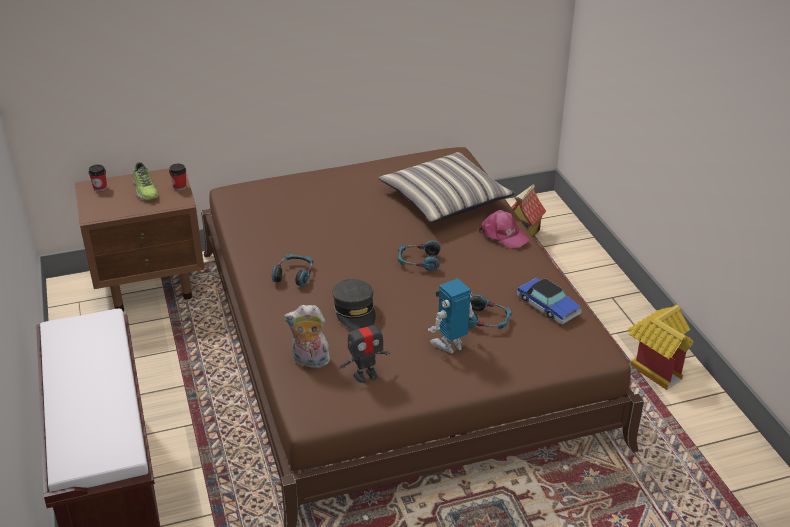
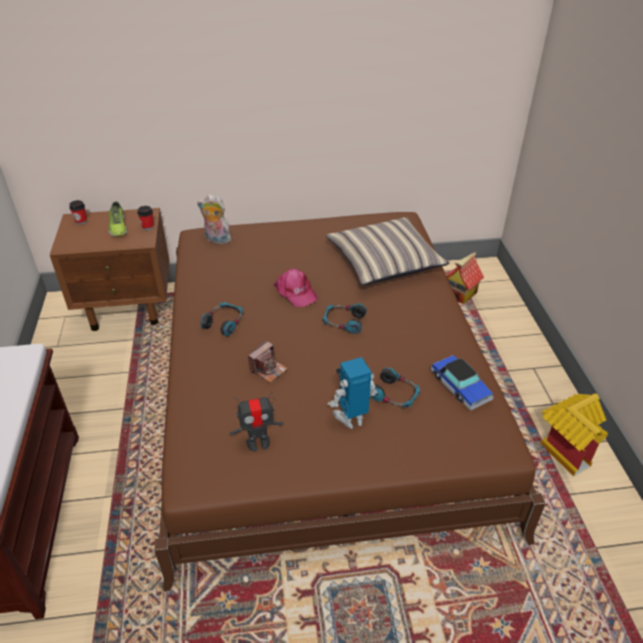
camera: 10 degrees right, 5 degrees up
(309, 362) = (209, 419): plush toy -> plush toy (216, 240)
(355, 312) = (268, 369): grey cap -> camera
(503, 235) = (432, 303): pink cap -> pink cap (296, 292)

